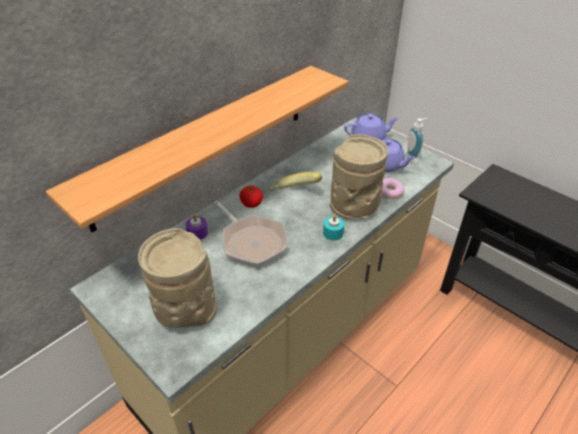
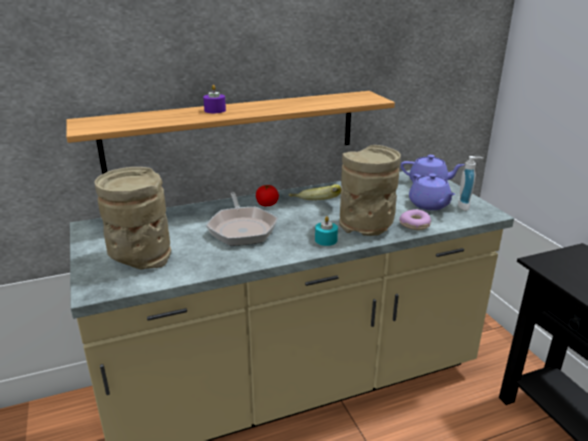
camera: 25 degrees right, 15 degrees down
(197, 233) = (201, 212): purple candle -> purple candle (215, 110)

